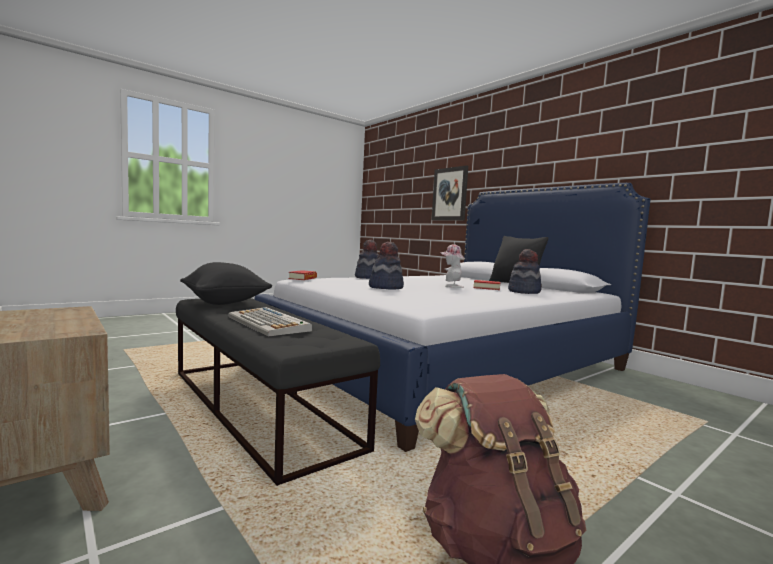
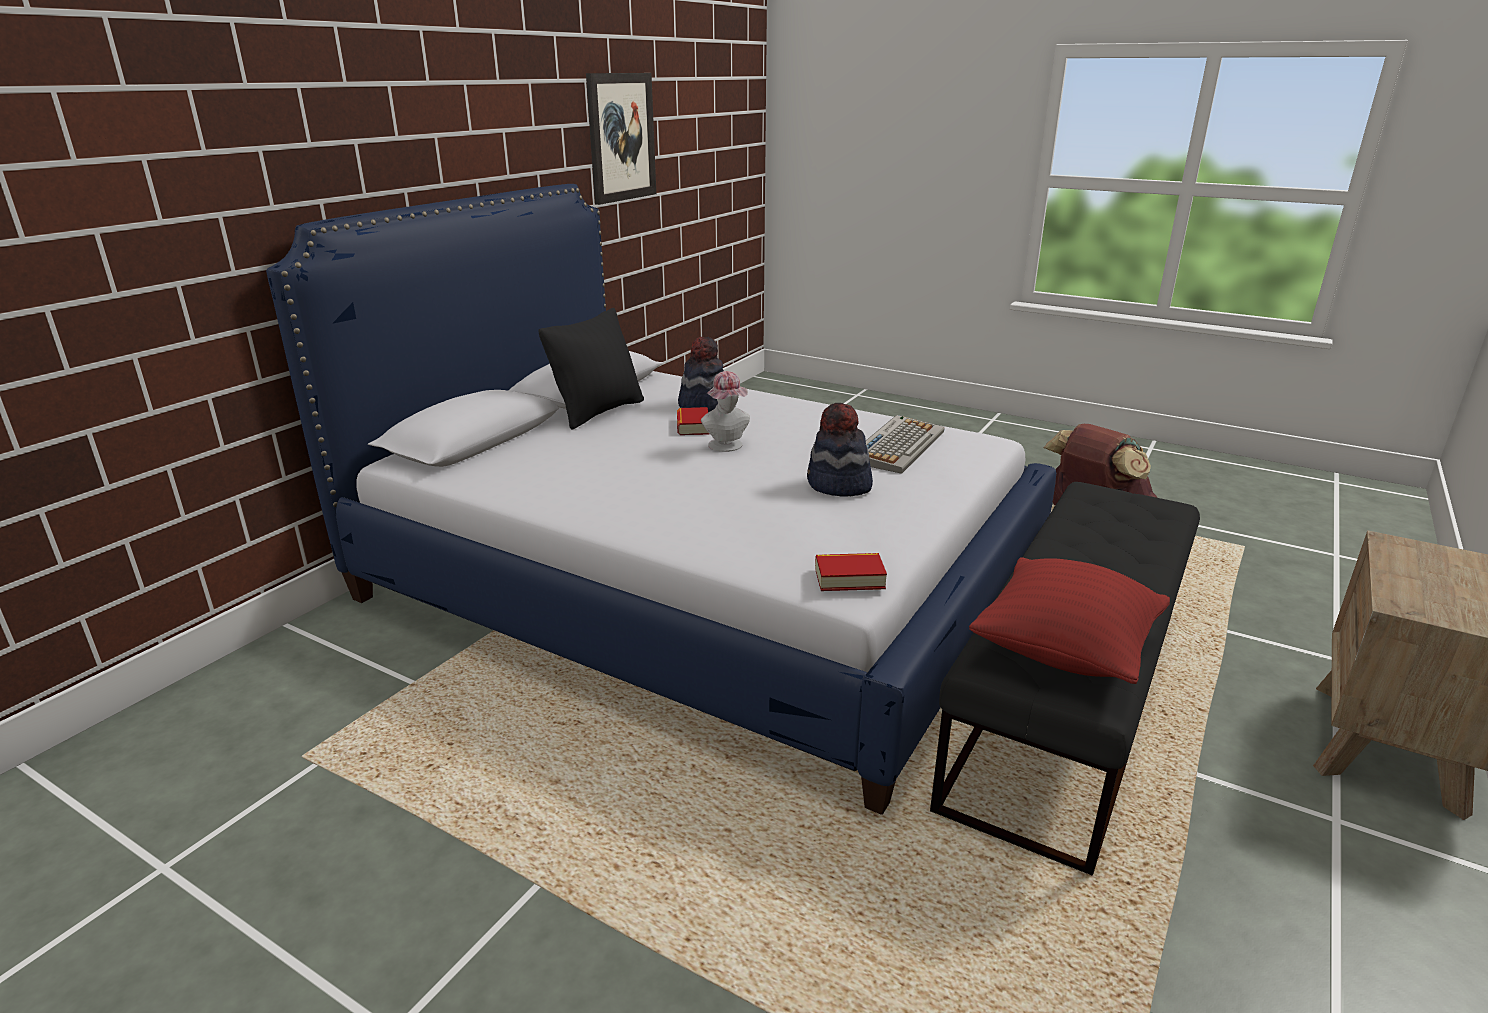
camera: 110 degrees left, 20 degrees up
(225, 303) = (1064, 651): black pillow -> red pillow
(269, 323) = (1115, 550): keyboard -> keyboard (897, 446)
(368, 277) = (695, 527): hat -> none
(449, 194) = (135, 241): picture -> picture (621, 137)

